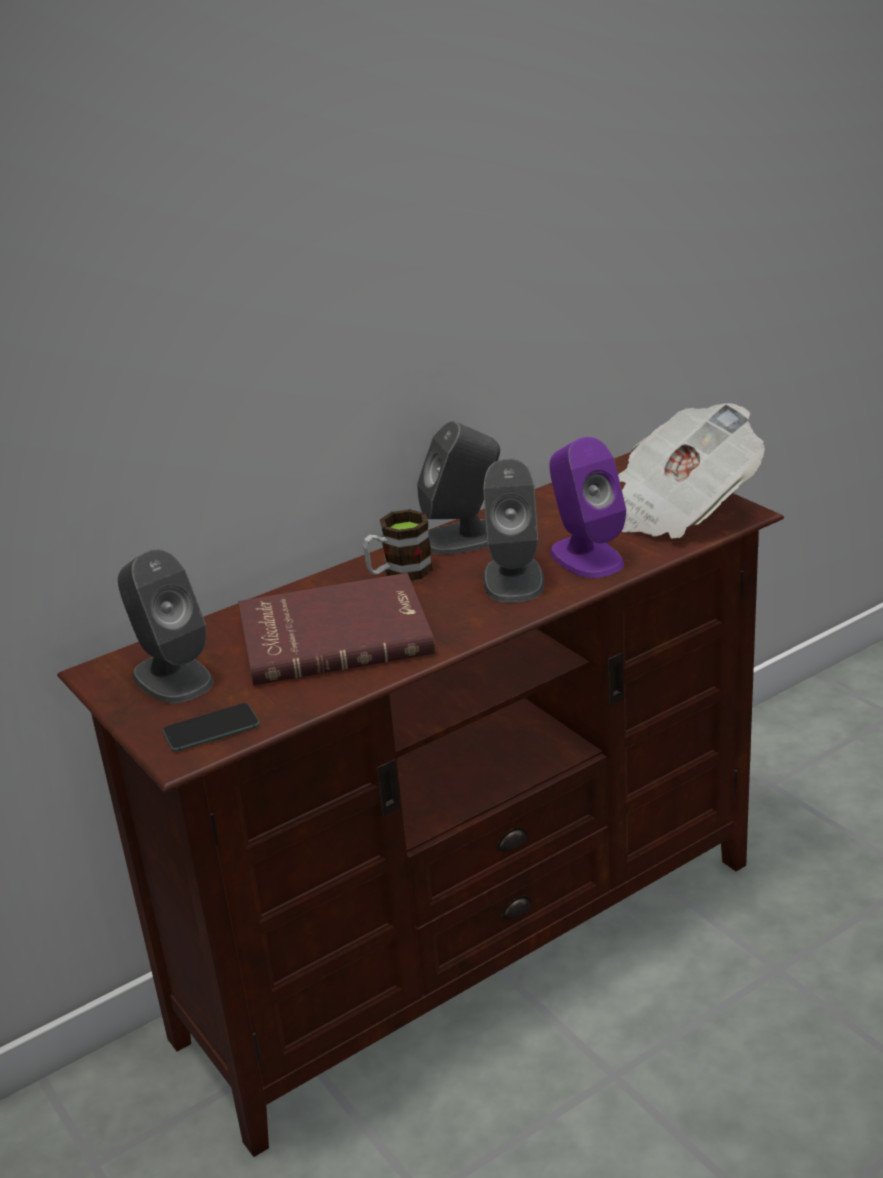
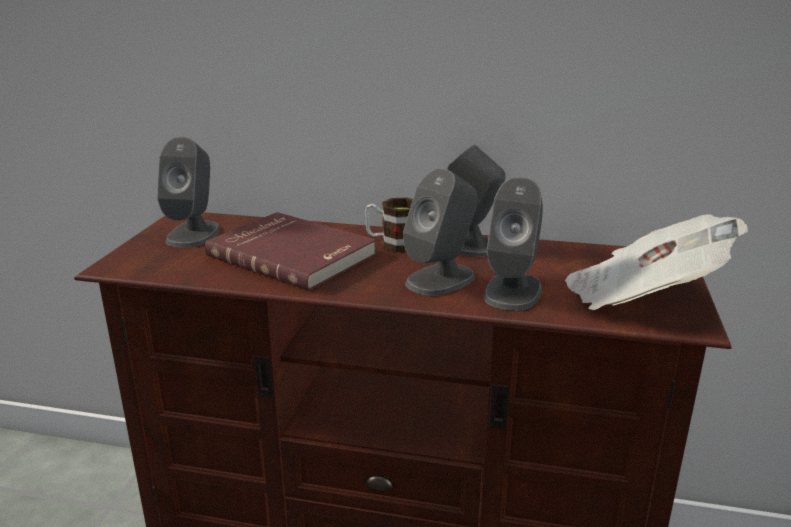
camera: 45 degrees right, 5 degrees down
(211, 729) = (147, 263): phone -> none
(586, 557) = (513, 291): purple speaker -> grey speaker

